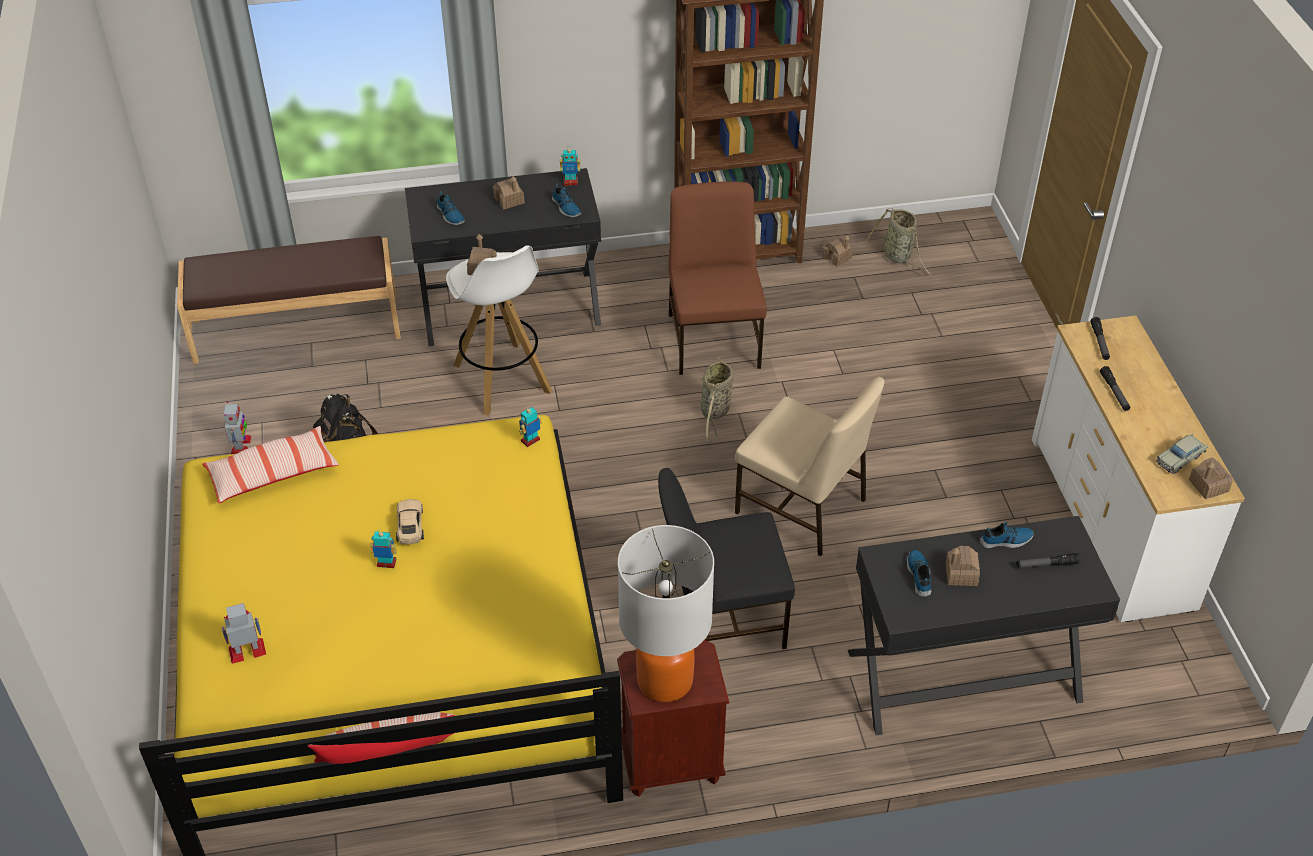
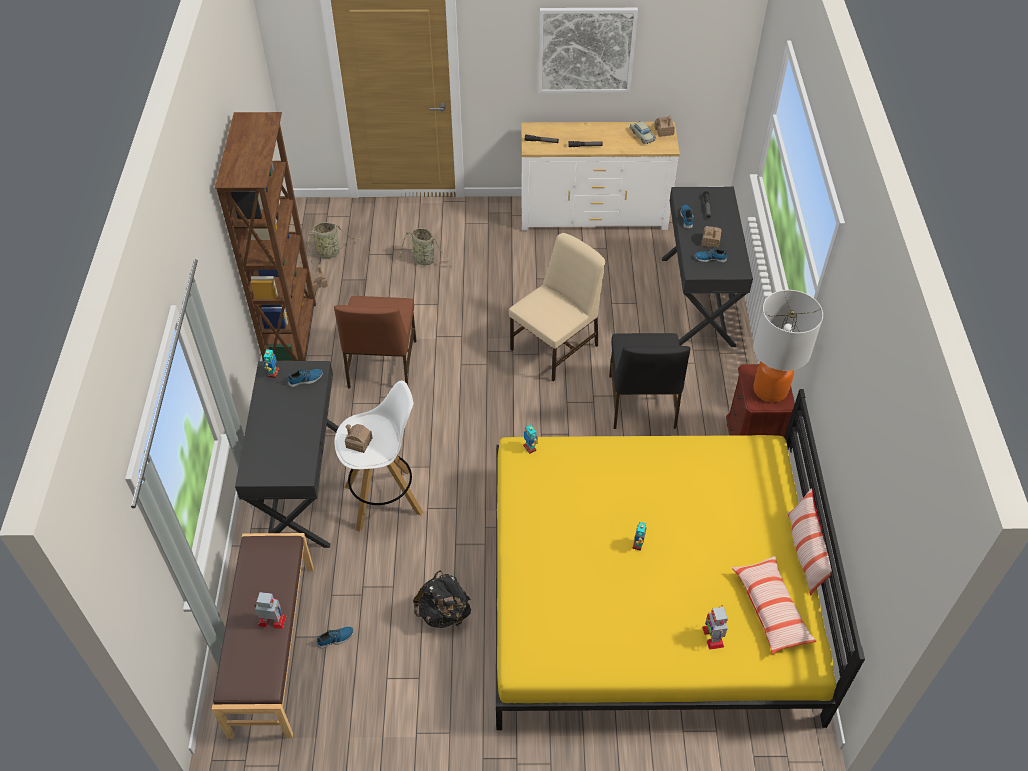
camera: 80 degrees left, 5 degrees up
(241, 446) = (412, 695): toy robot -> toy robot (272, 620)
(272, 474) = (532, 619): pillow -> pillow (771, 609)
(410, 526) = (603, 528): beige toy car -> none
(450, 215) = (287, 456): shoe -> shoe (335, 638)
(509, 200) = (281, 414): toy house -> none
(714, 339) = (381, 365): brown chair -> brown chair turned 90 degrees counterclockwise
(715, 412) = (456, 377): basket -> basket (425, 260)
(1217, 278) = (586, 50): none -> picture

